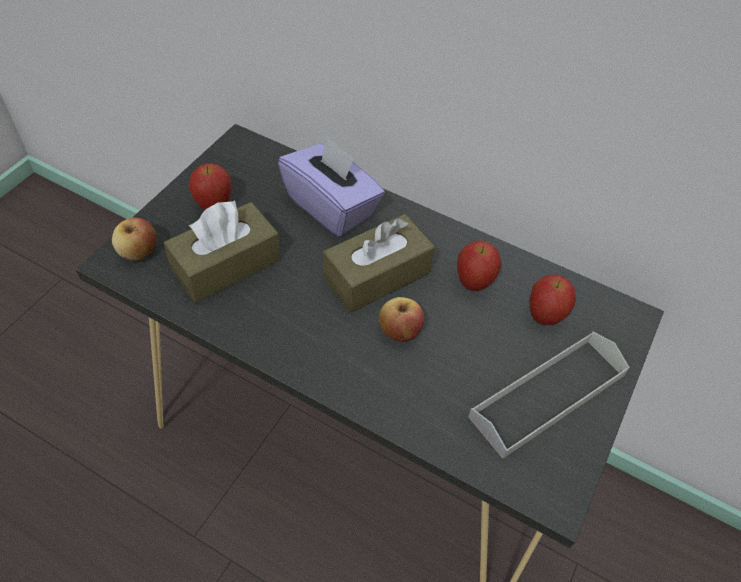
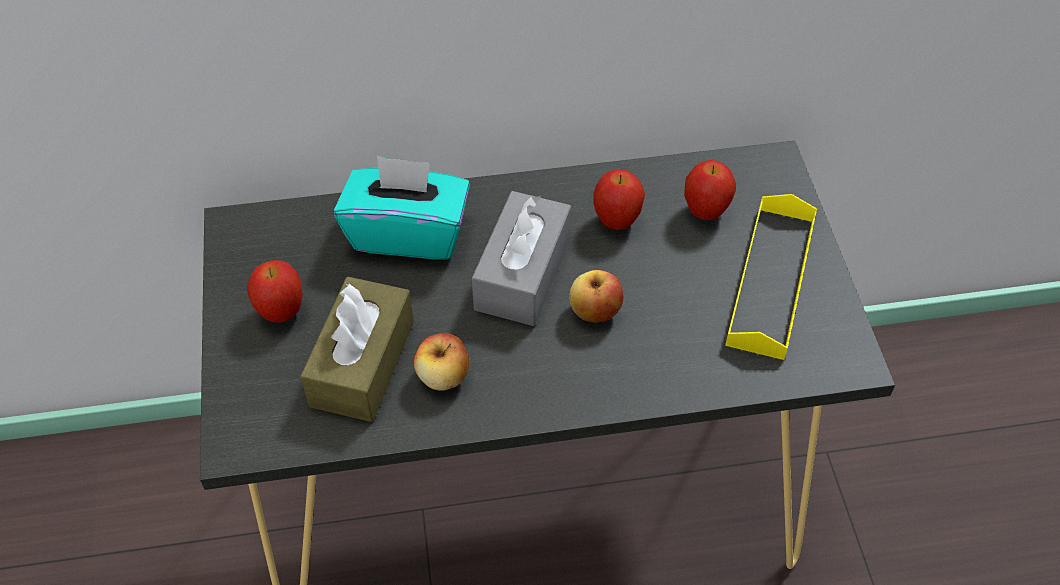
camera: 35 degrees left, 0 degrees up
(138, 252) = (252, 414): apple -> apple (443, 376)
(331, 206) = (408, 233): purple tissue box -> turquoise tissue box
(377, 276) = (522, 273): brown tissue box -> grey tissue box
(548, 396) = (771, 280): grey tray -> yellow tray

